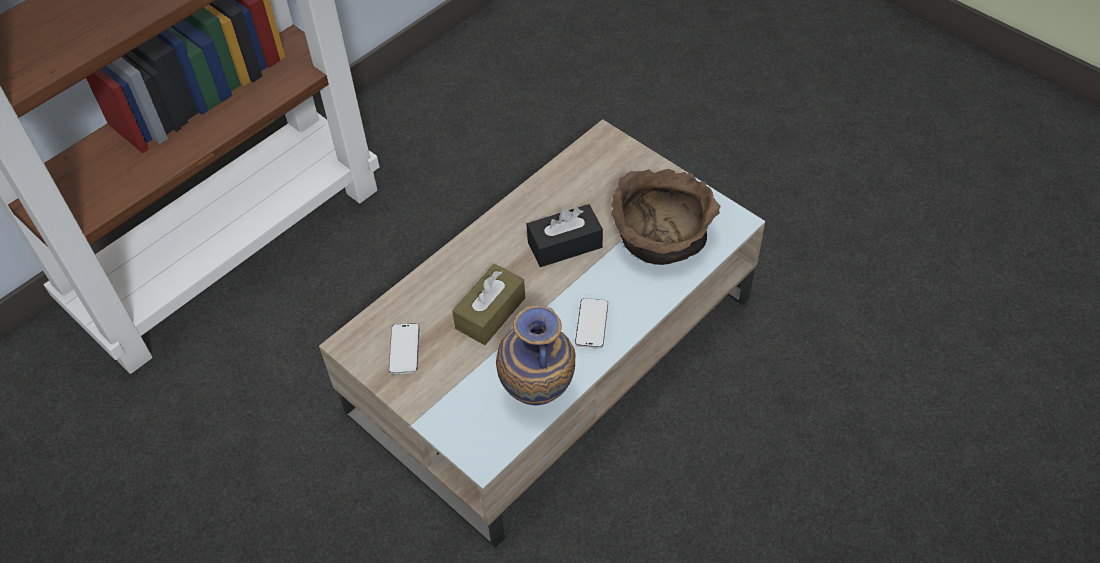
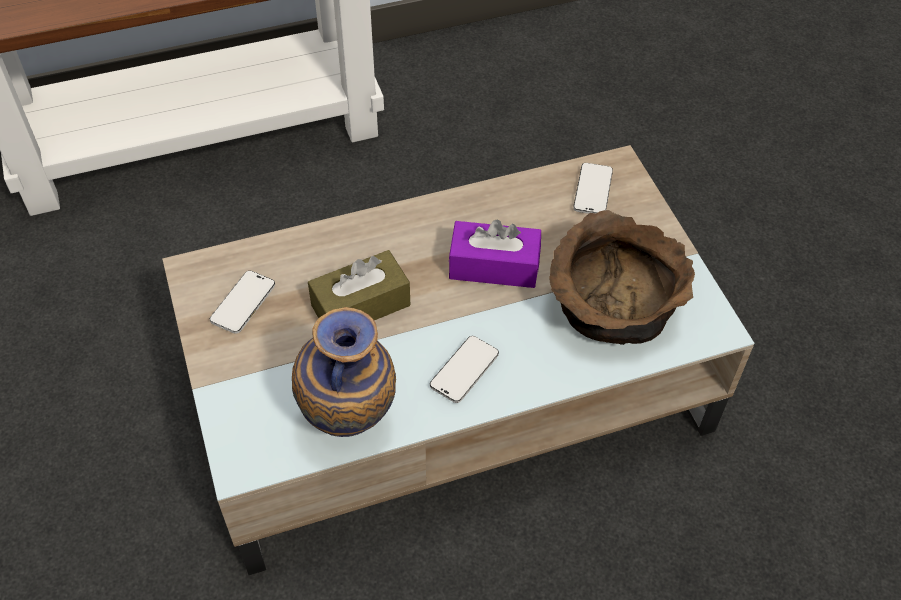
camera: 25 degrees right, 0 degrees up
(565, 245) = (494, 266): black tissue box -> purple tissue box
(598, 162) = (592, 190): none -> phone

